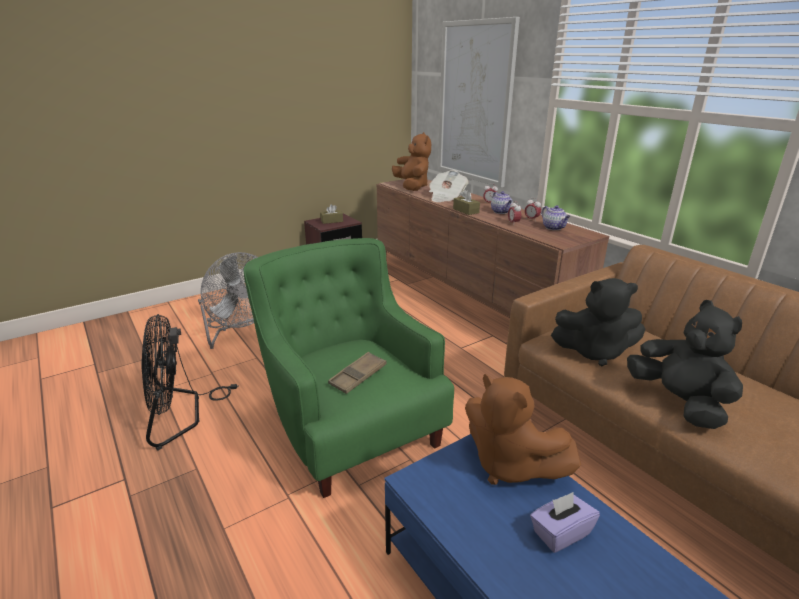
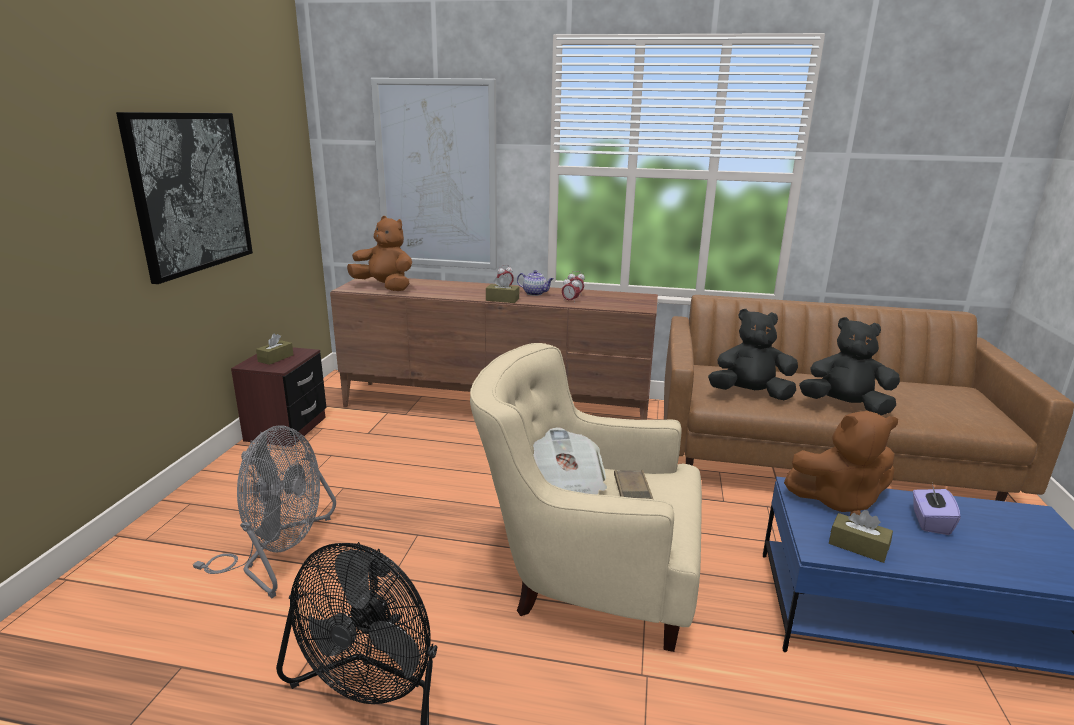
camera: 45 degrees left, 5 degrees down
(287, 104) = (191, 193): none -> picture
(350, 426) = (587, 576): green armchair -> beige armchair
(446, 197) = (450, 291): newspaper -> newspaper (569, 484)
(448, 500) = (858, 546): none -> brown tissue box
(554, 228) = (608, 297): teapot -> none
(594, 352) = (750, 394): black plush toy -> black plush toy turned 135 degrees counterclockwise

